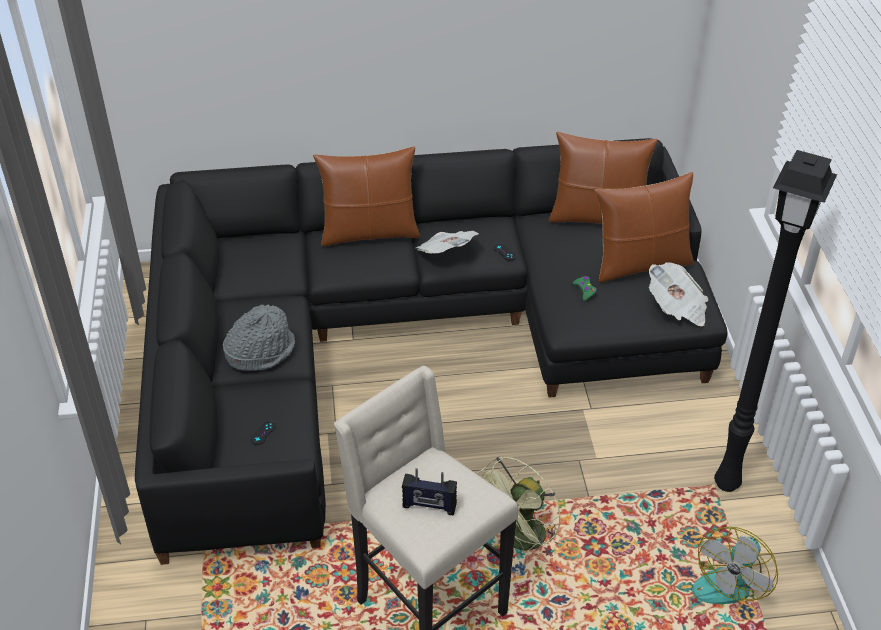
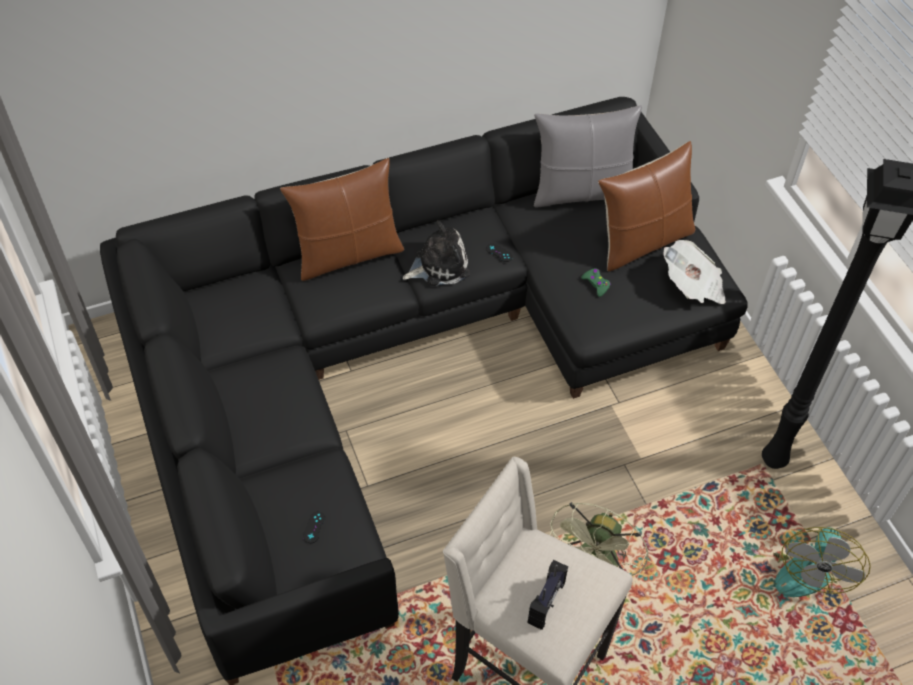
camera: 15 degrees left, 10 degrees up
(260, 351) = (277, 426): grey hat -> none
(429, 506) = (547, 603): radio -> radio turned 60 degrees counterclockwise
(446, 253) = (438, 265): newspaper -> plush toy
(598, 217) = (582, 192): brown pillow -> grey pillow

